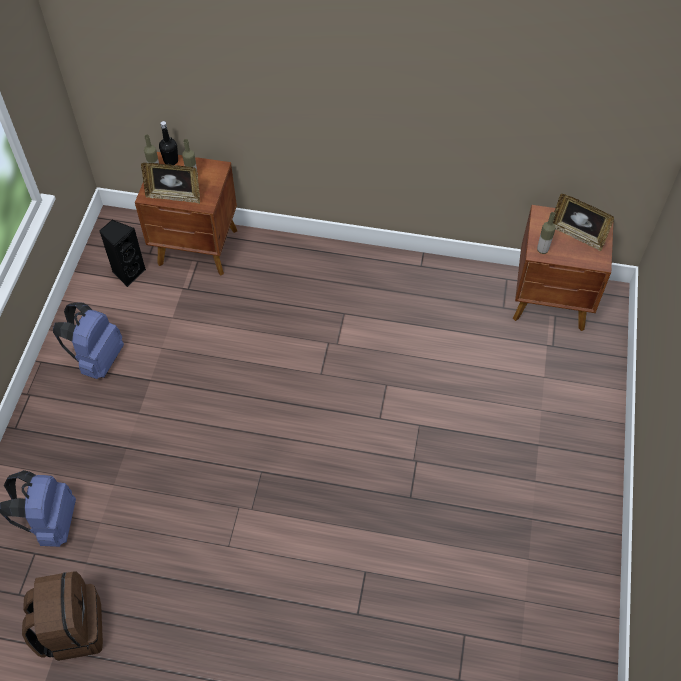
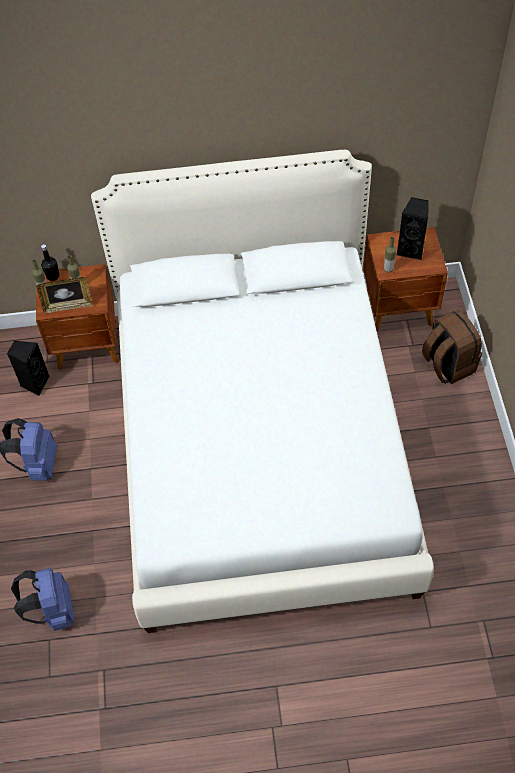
camera: 15 degrees left, 0 degrees up
(72, 628) = (106, 688): brown backpack -> brown backpack (447, 364)
(341, 410) = (261, 446): none -> white bed
(577, 235) = (411, 249): picture frame -> black speaker

